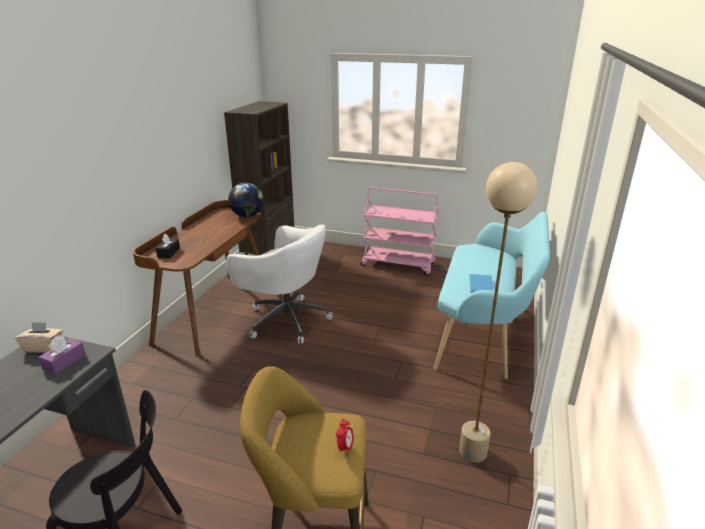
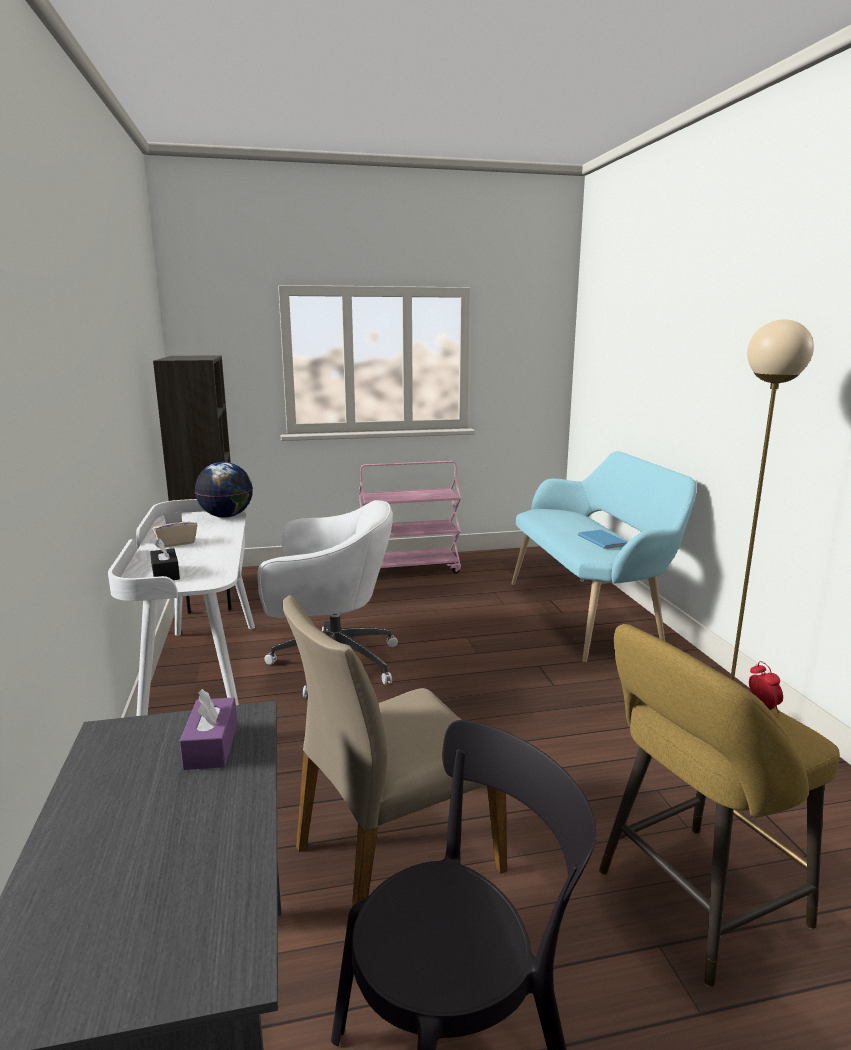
camera: 30 degrees left, 10 degrees down
(44, 347) = (128, 740): beige tissue box -> beige tissue box (176, 543)
(202, 443) = (394, 857): none -> beige chair
(214, 311) = (202, 681): brown desk -> white desk

